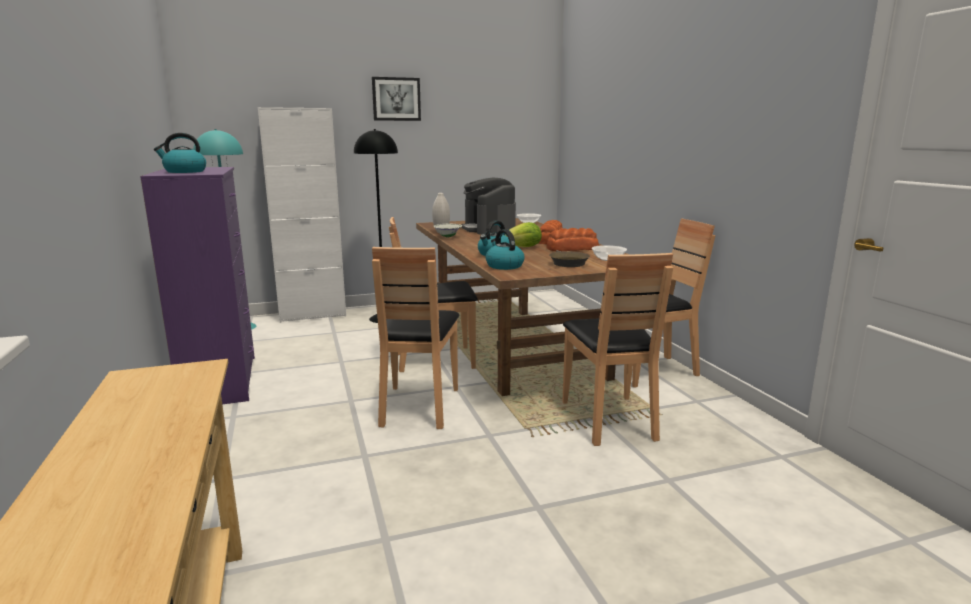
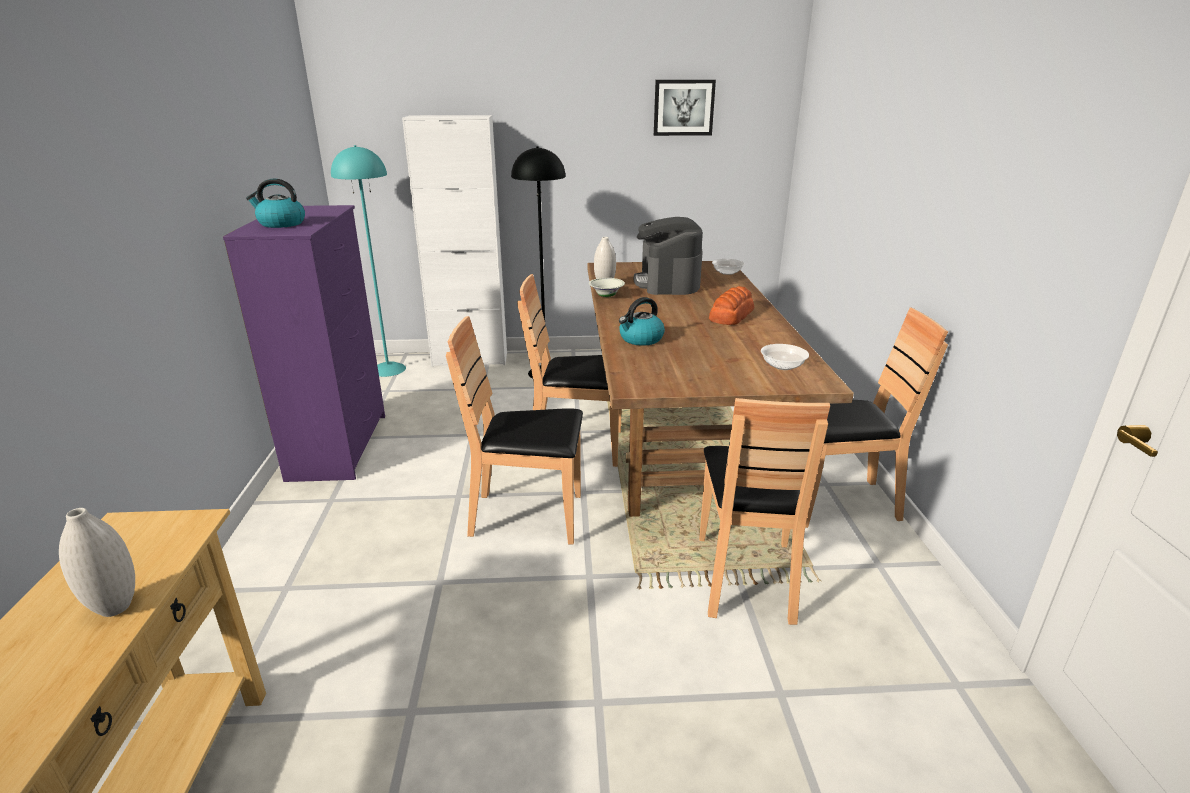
camera: 15 degrees right, 10 degrees up
(175, 414) = (115, 607): none -> white vase
(396, 99) = (576, 100): picture -> picture (683, 107)
(419, 406) = (528, 517): brown chair -> brown chair turned 75 degrees clockwise
(504, 266) = (636, 367): kettle -> none
(524, 247) = (687, 328): lettuce -> none
(567, 263) = (722, 368): brown frying pan -> none
(571, 248) = (747, 336): bread -> none

